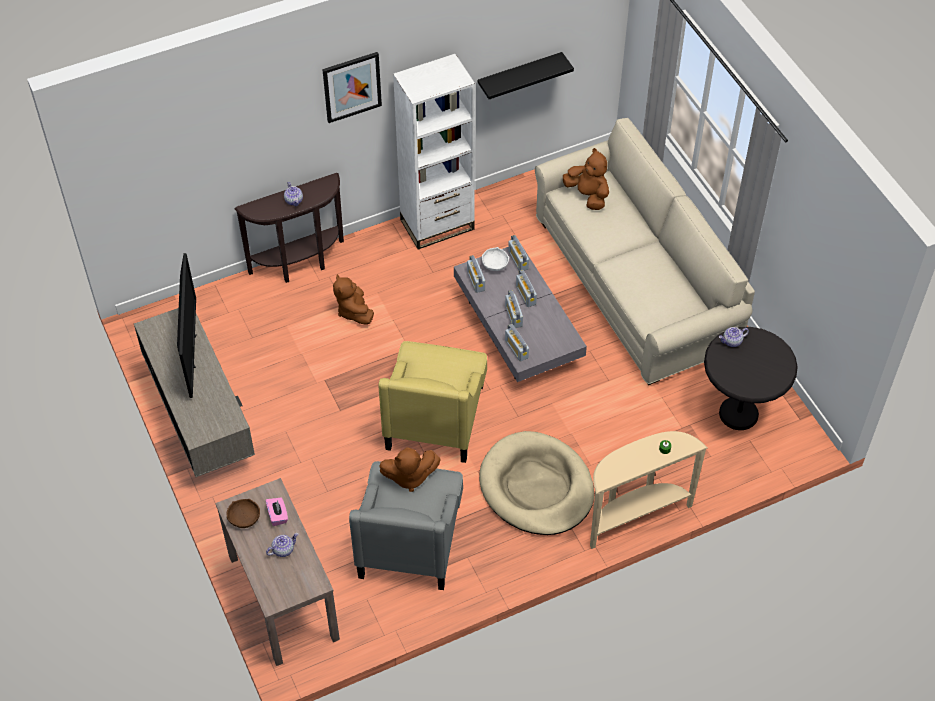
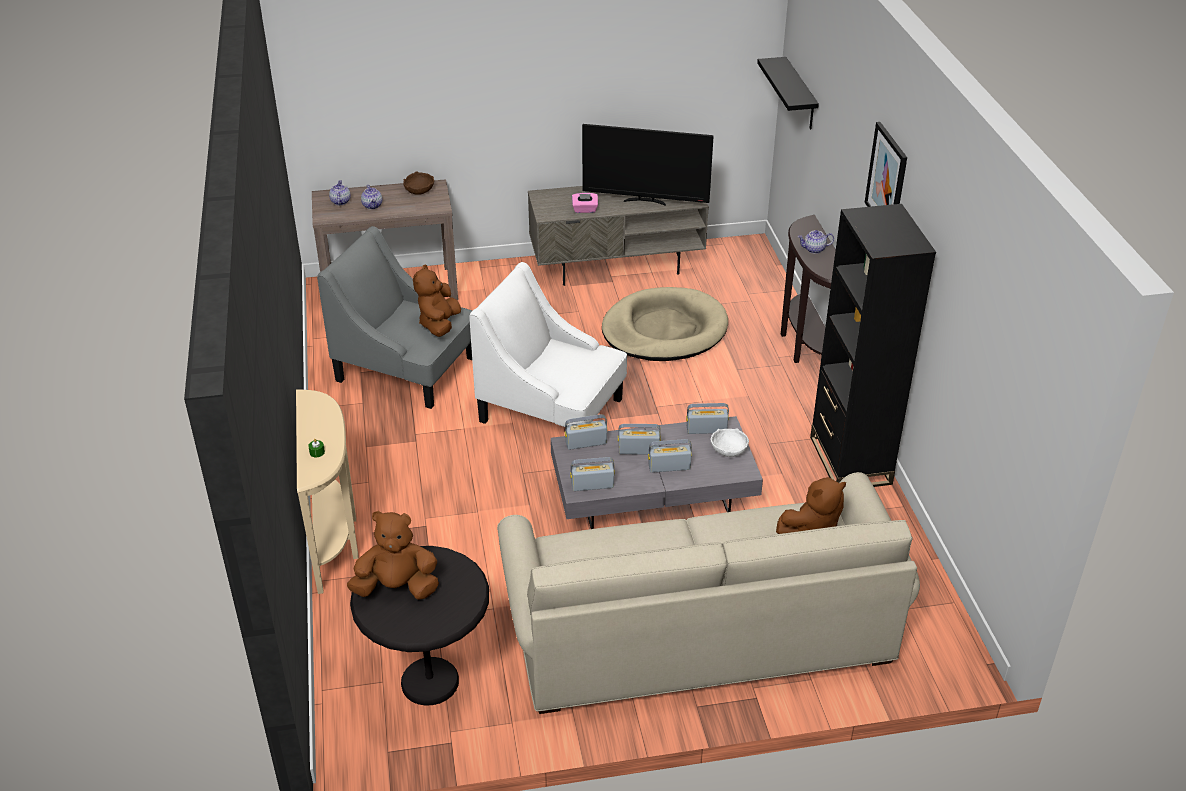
camera: 105 degrees right, 15 degrees down
(278, 516) = (410, 207): pink tissue box -> pink tissue box (585, 210)
(353, 311) = (724, 375): brown plush toy -> brown plush toy (397, 588)
(435, 416) = (552, 410): yellow armchair -> white armchair
(437, 224) = (850, 460): white bookcase -> black bookcase
(518, 260) = (731, 471): radio -> radio (592, 485)
(519, 76) = (969, 392): black shelf -> black shelf (800, 94)
(536, 487) = (419, 468): beige dog bed -> beige dog bed (664, 330)
(732, 341) = (463, 581): teapot -> teapot (340, 201)

